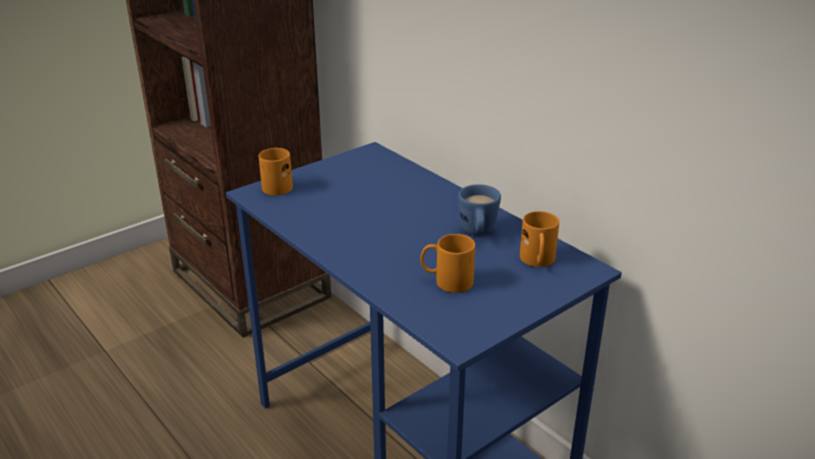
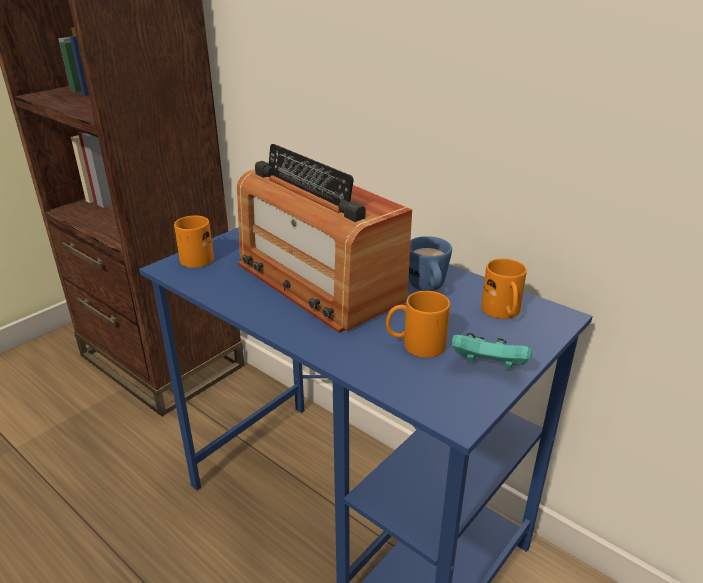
camera: 10 degrees left, 0 degrees up
(379, 217) = (317, 281): none -> radio
(503, 306) = (488, 367): none -> turquoise game controller

